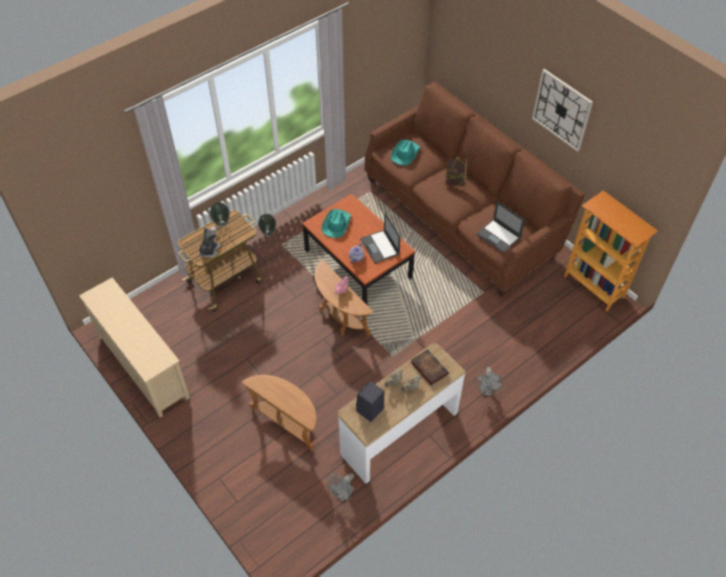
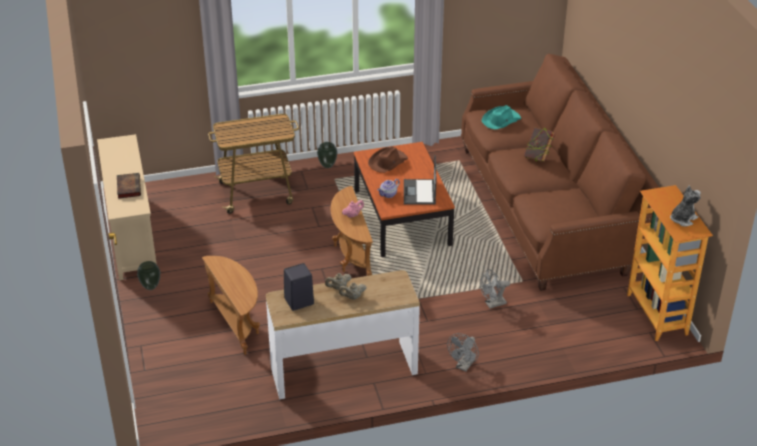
camera: 25 degrees right, 15 degrees down
(209, 250) = (239, 138): plush toy -> plush toy (682, 219)
(221, 223) = (265, 121): vase -> vase (150, 287)
(336, 224) = (387, 162): turquoise hat -> brown hat
(342, 494) = (249, 400): grey fan -> grey fan (492, 304)
(428, 368) = (382, 287): book -> book (128, 187)
(499, 236) = (552, 215): laptop -> none
(562, 110) = (652, 84): wall clock -> none

